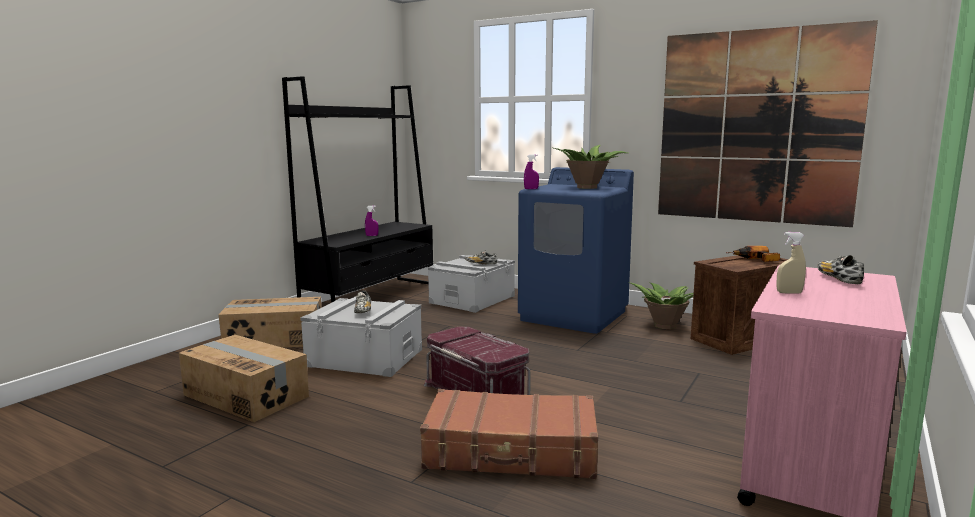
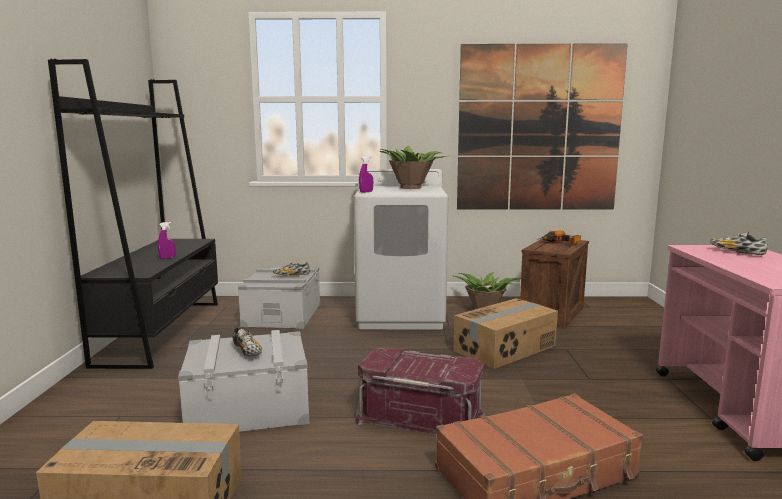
camera: 30 degrees left, 0 degrees up
(274, 339) = (95, 411): cardboard box -> cardboard box (505, 348)
(574, 316) = (401, 315): blue washing machine -> white washing machine
(789, 293) = (745, 268): beige spray bottle -> none

